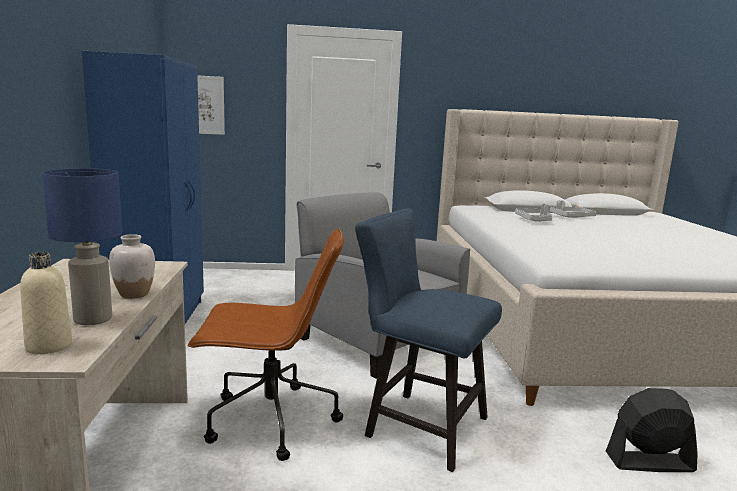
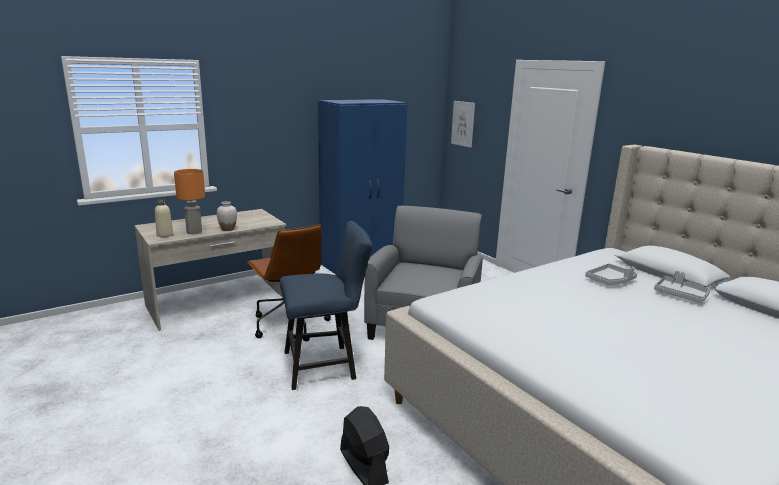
camera: 60 degrees right, 5 degrees up
(94, 319) = (194, 232): blue table lamp -> orange table lamp
(418, 425) = (325, 365): blue chair -> blue chair turned 75 degrees clockwise

